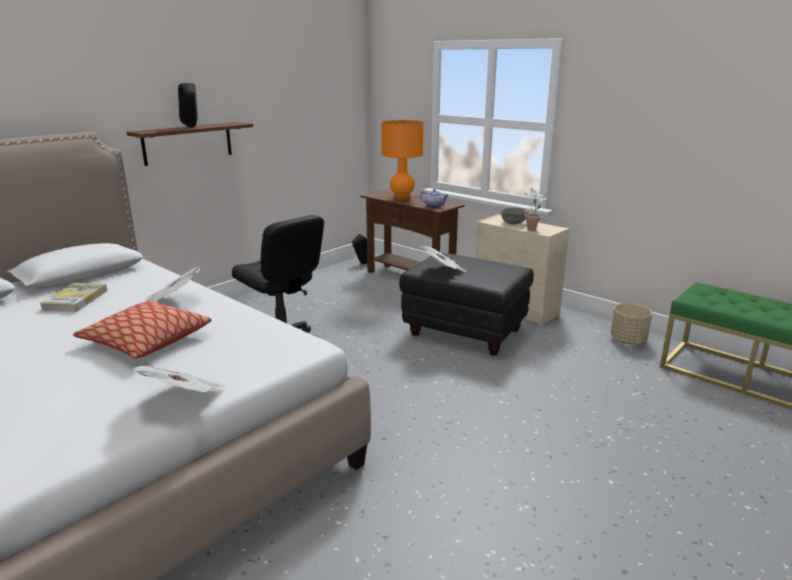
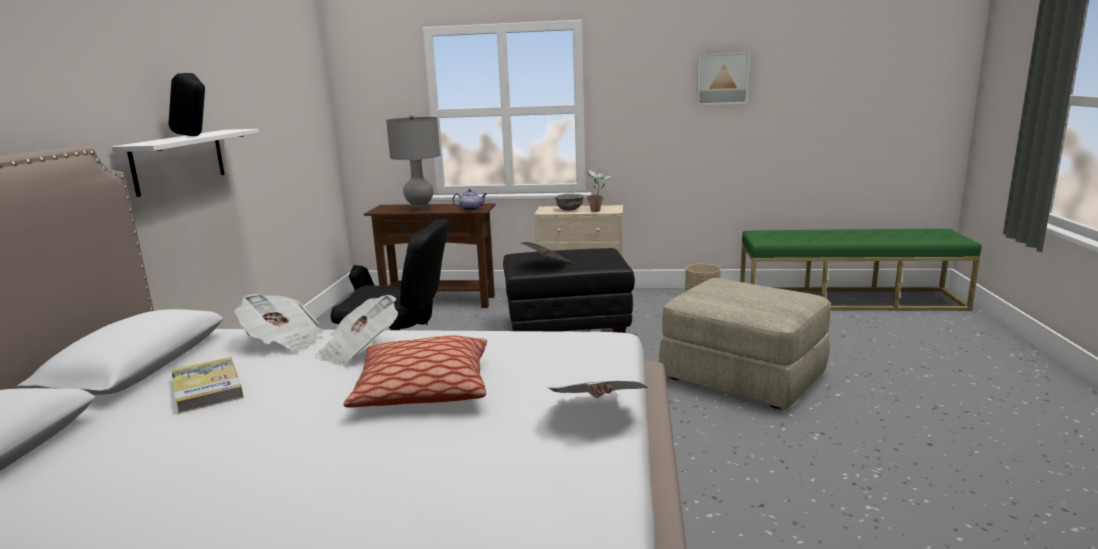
camera: 35 degrees left, 5 degrees down
(155, 282) = (283, 342): none -> newspaper
(188, 143) = (179, 161): brown shelf -> white shelf
(402, 198) = (420, 208): orange table lamp -> grey table lamp
(547, 427) = (744, 376): none -> beige ottoman
(699, 110) = (722, 78): none -> picture

